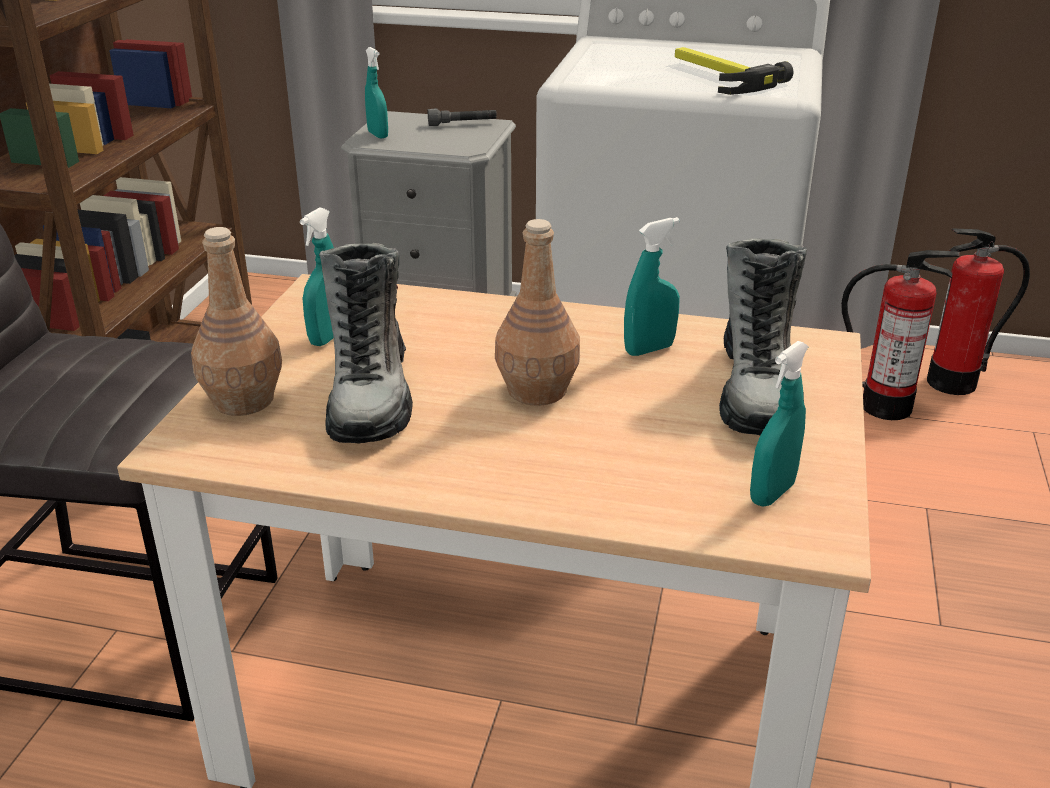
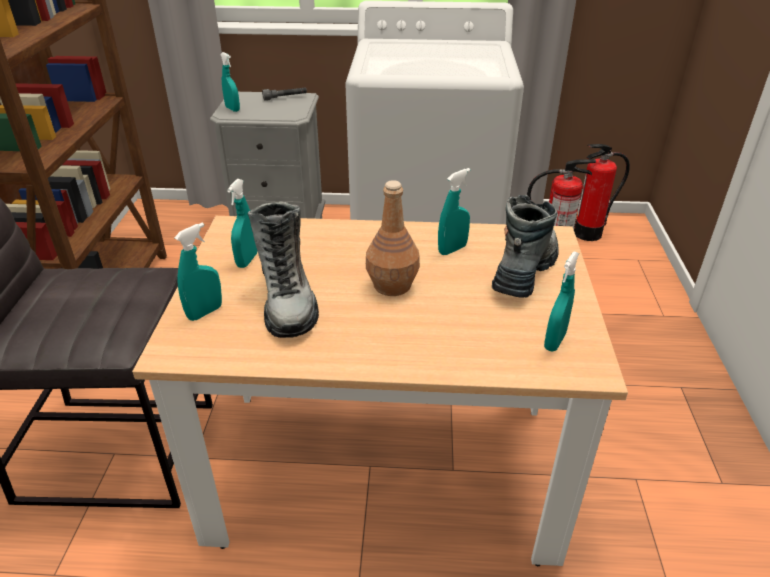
camera: 10 degrees left, 5 degrees up
(244, 400) = (205, 312): brown bottle -> turquoise spray bottle
(717, 76) = (455, 64): hammer -> none
(756, 390) = (524, 271): boot -> boot turned 150 degrees counterclockwise

